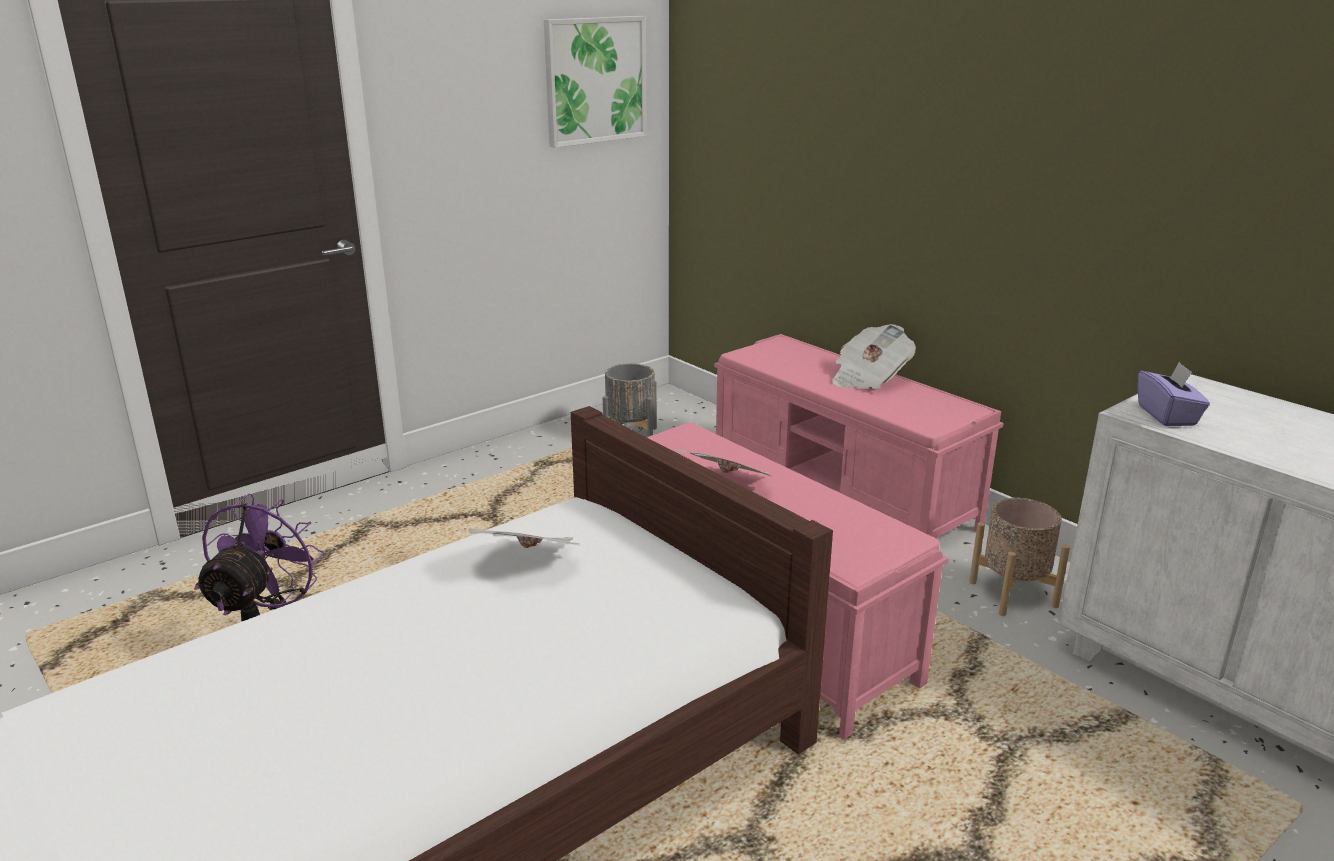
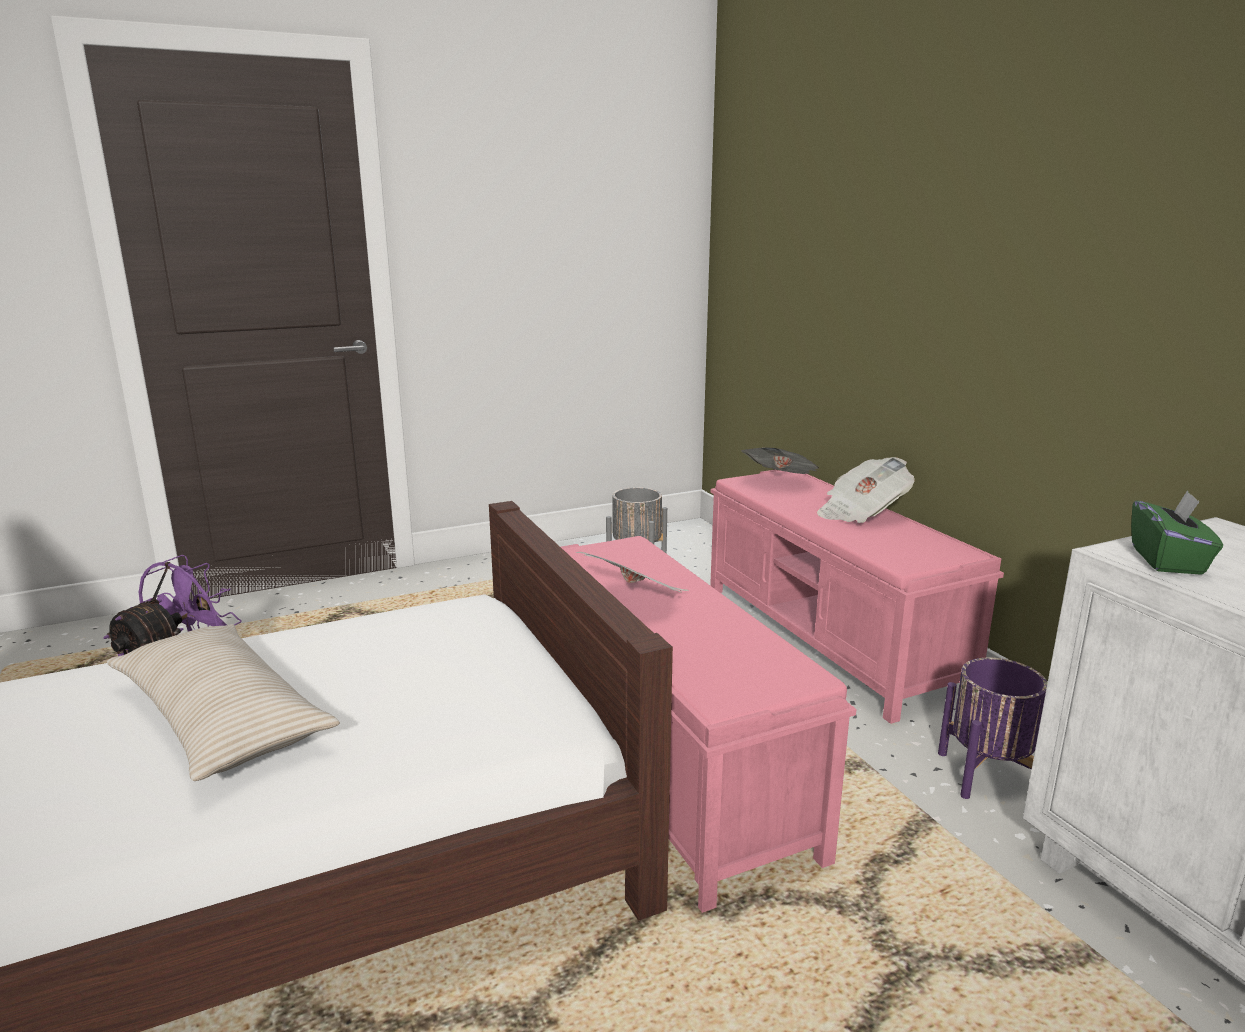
camera: 15 degrees right, 5 degrees down
(433, 646) = (221, 719): none -> beige pillow
(532, 563) = (386, 650): newspaper -> newspaper (781, 482)
(595, 80) = (628, 208): picture -> none
(1012, 593) = (987, 774): beige planter -> purple planter
(1167, 415) = (1168, 560): purple tissue box -> green tissue box

